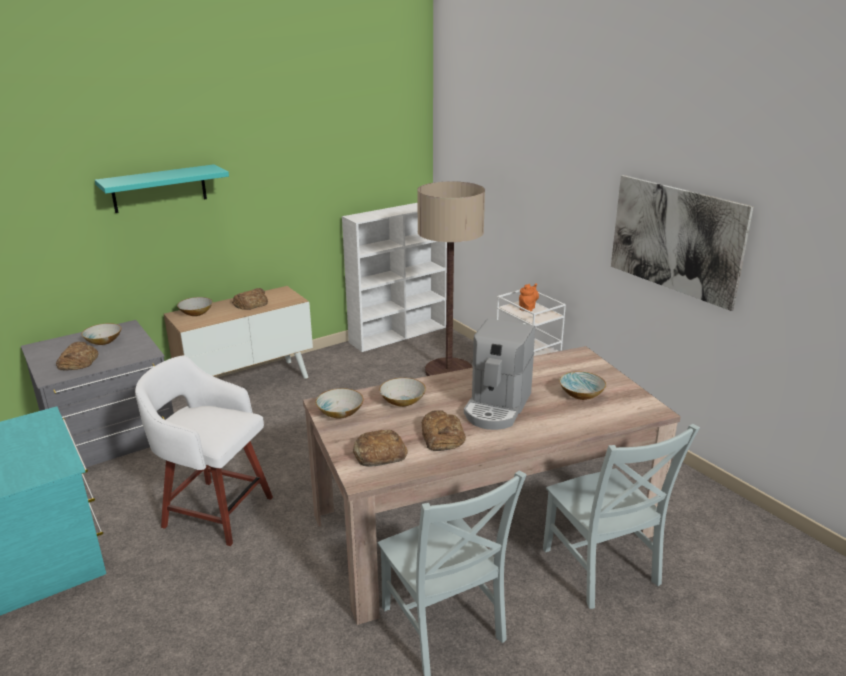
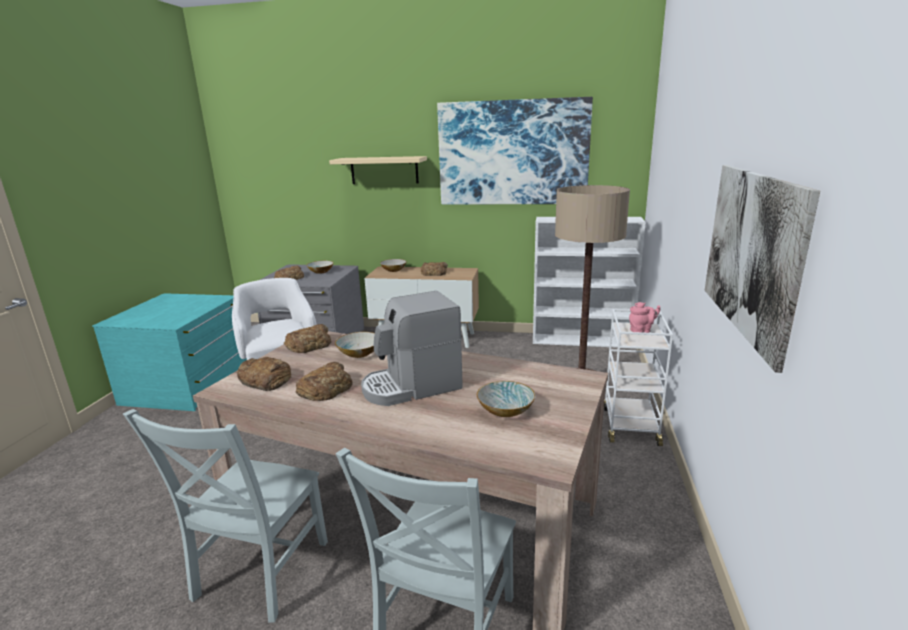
camera: 45 degrees right, 5 degrees down
(159, 188) = (384, 170): turquoise shelf -> beige shelf
(311, 150) = (512, 153): none -> picture
(339, 412) = (309, 344): bowl -> bread
(527, 308) = (641, 331): orange teapot -> pink teapot

